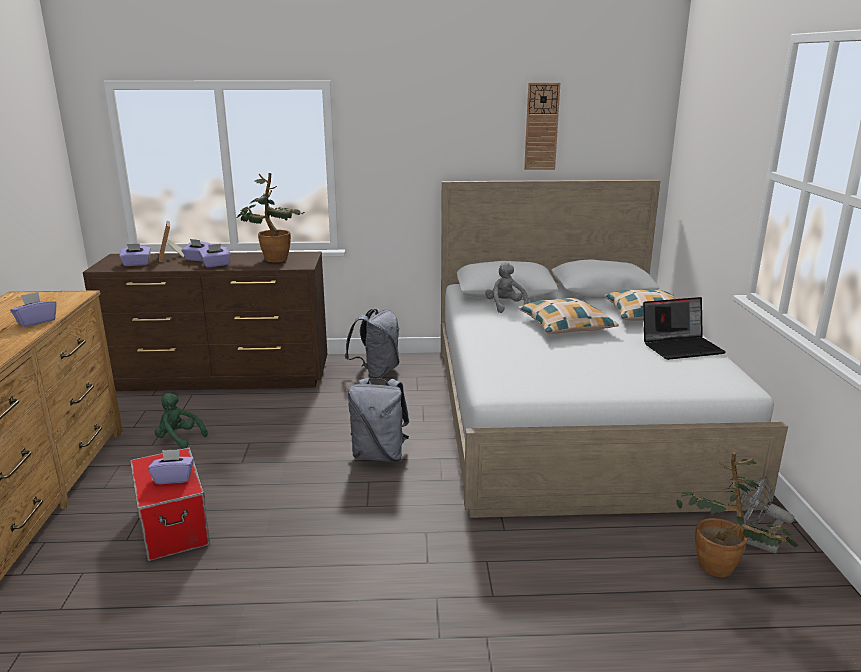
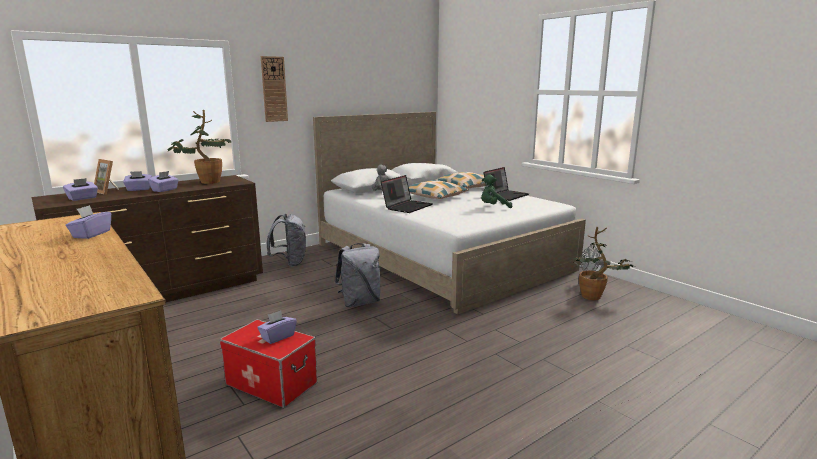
camera: 35 degrees left, 5 degrees down
(179, 439) = (189, 336): green plush toy -> green plush toy (493, 207)
(497, 336) = (407, 206): none -> laptop
(541, 126) = (370, 78): wall clock -> wall clock (274, 89)

